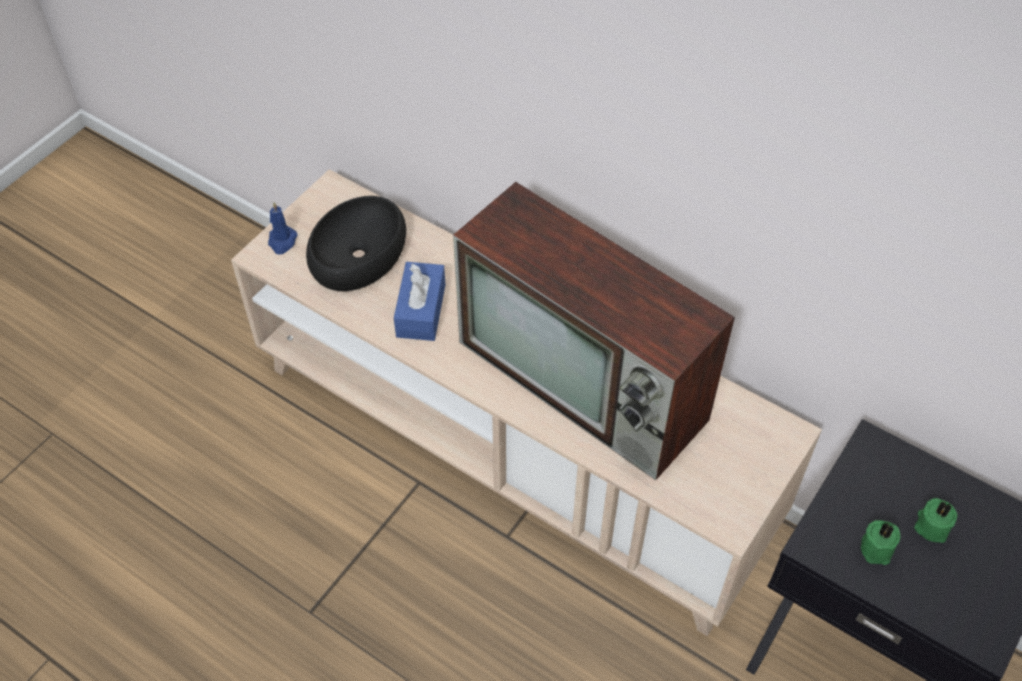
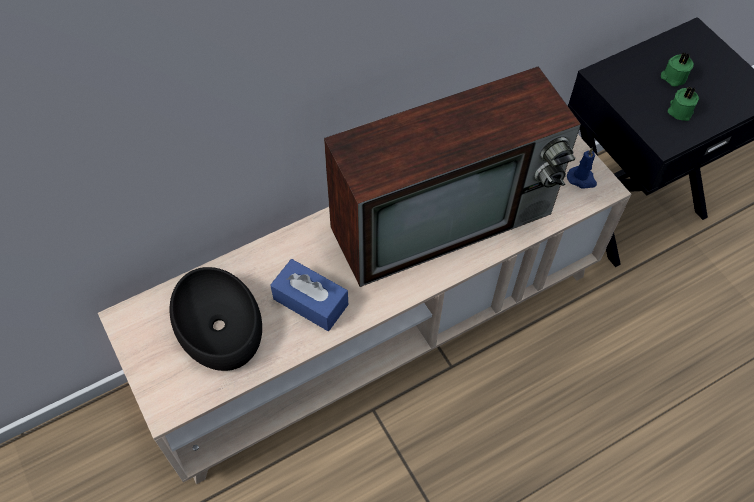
camera: 65 degrees left, 5 degrees up
(282, 241) = (161, 384): blue candle -> blue candle (582, 179)

